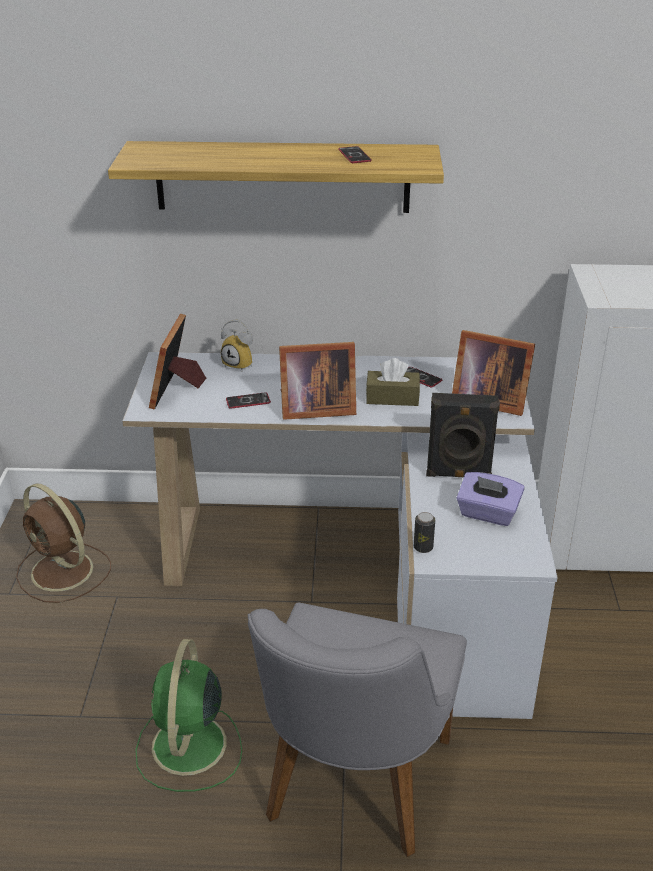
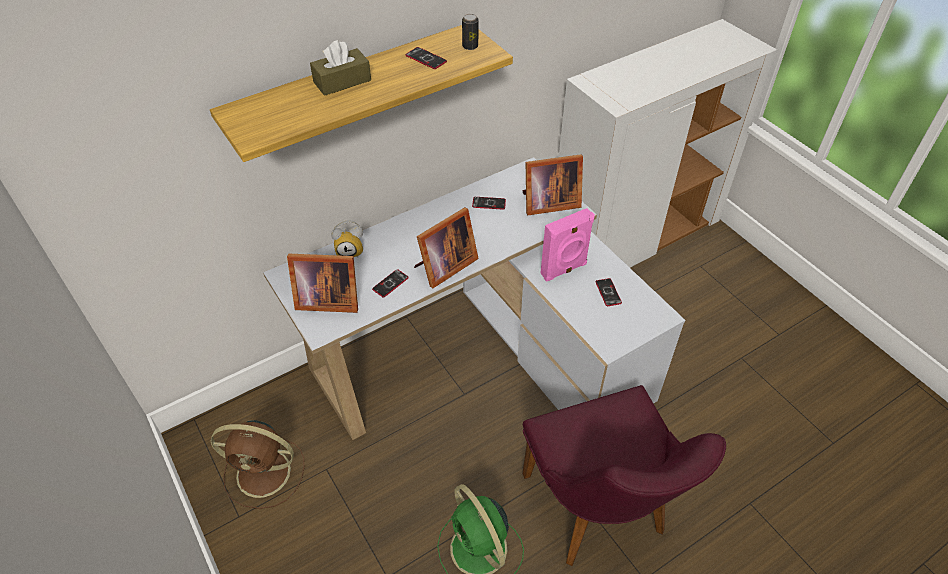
camera: 35 degrees left, 15 degrees up
(177, 390) = (326, 299): picture frame -> picture frame turned 60 degrees counterclockwise
(351, 791) = (600, 514): grey chair -> purple chair
(392, 398) = (487, 231): brown tissue box -> brown tissue box (342, 81)
(423, 547) = (595, 341): can -> can (470, 46)
(458, 475) = (564, 270): black speaker -> pink speaker
(487, 514) = (608, 292): purple tissue box -> phone

